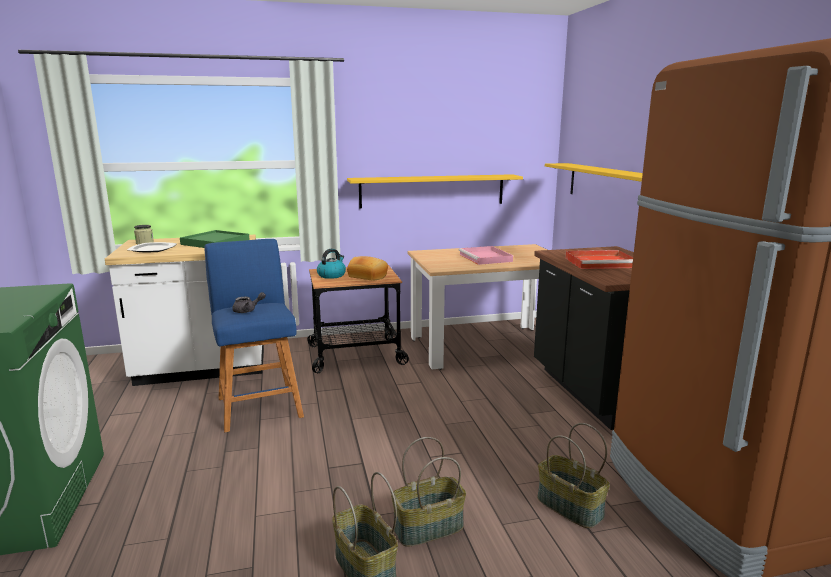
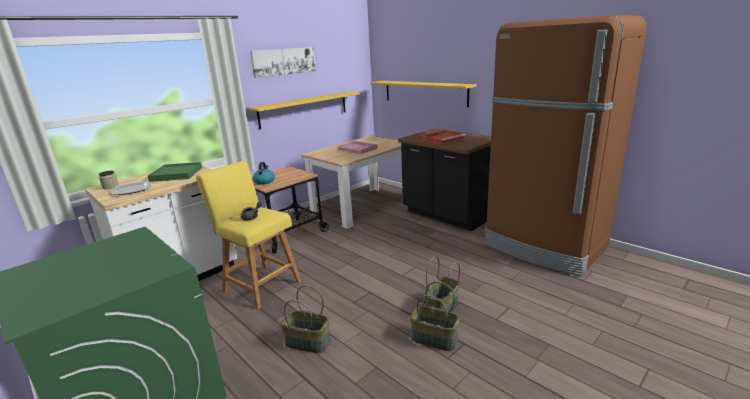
camera: 30 degrees left, 5 degrees up
(259, 405) = (260, 285): blue stool -> yellow stool
(368, 276) = (291, 176): bread -> none
(409, 122) = (284, 61): none -> picture
(568, 507) = (491, 272): basket -> basket (307, 343)

